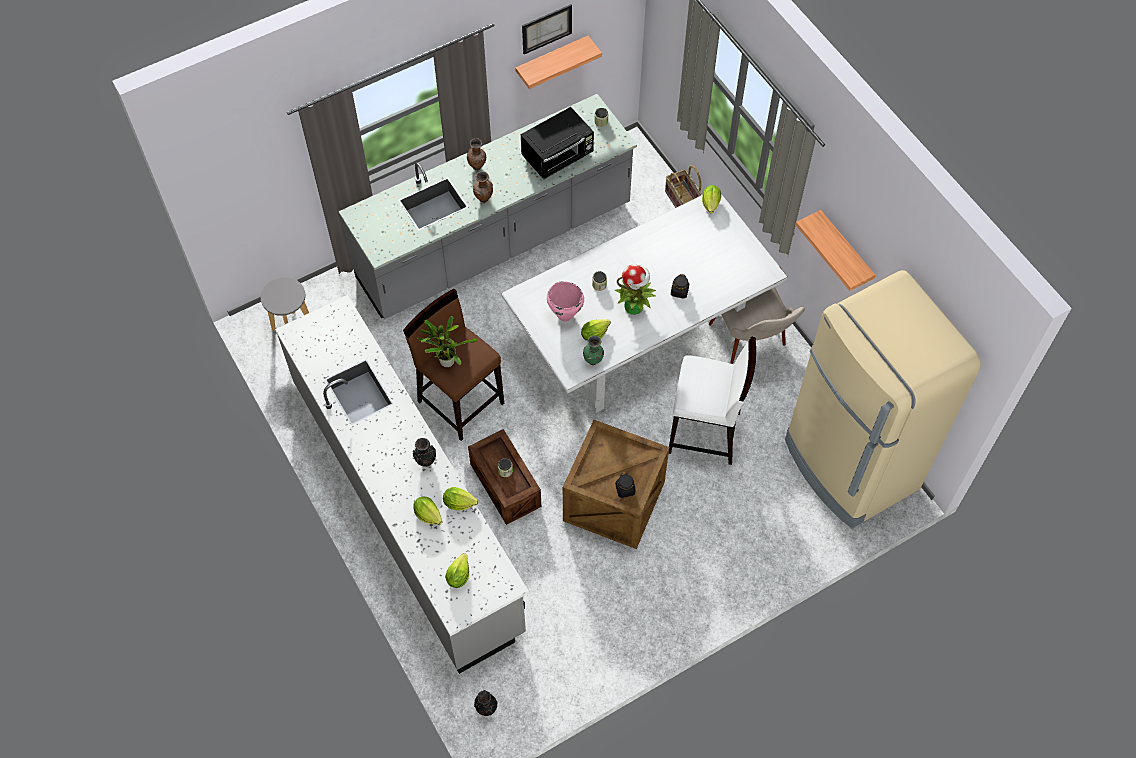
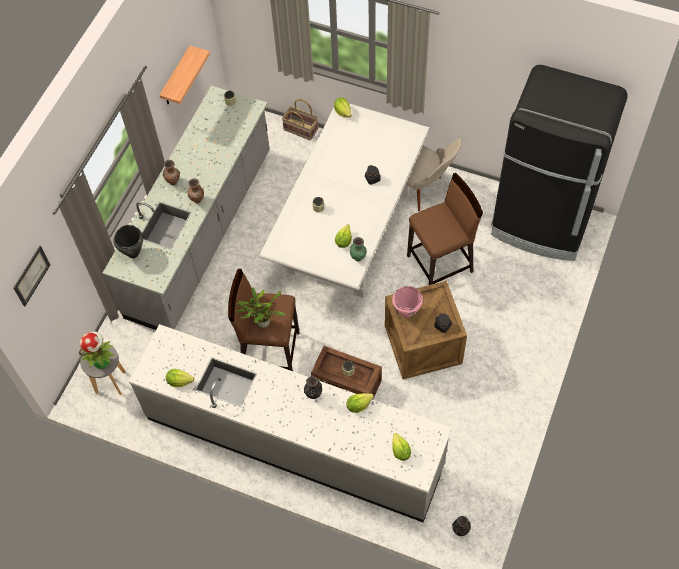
camera: 35 degrees left, 0 degrees up
(381, 211) = (133, 253): none -> black cooking pot
(428, 514) = (345, 427): lettuce -> lettuce (179, 381)
(546, 28) = (168, 53): picture -> picture (31, 275)
(558, 156) = (222, 141): black microwave -> none
(565, 315) = (314, 241): pink cooking pot -> pink cooking pot (406, 312)
(634, 306) = (353, 206): potted plant -> potted plant (102, 361)
(705, 433) = (441, 264): white stool -> brown stool
(845, 251) = (473, 82): shelf -> none
(850, 466) = (541, 224): beige fridge -> black fridge

